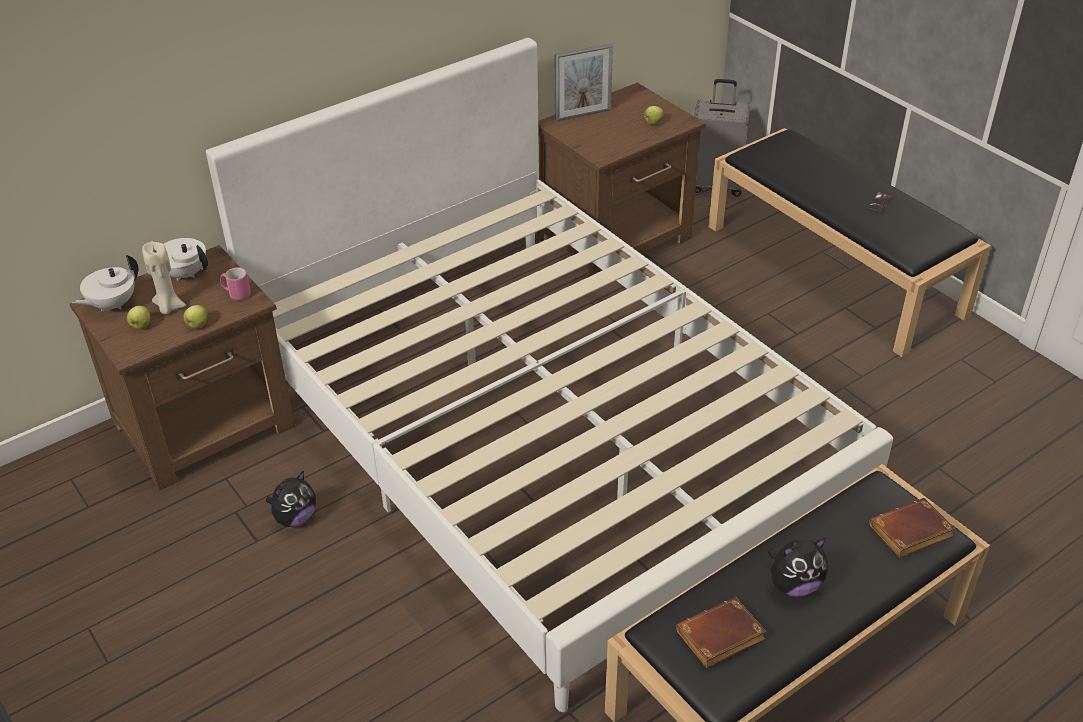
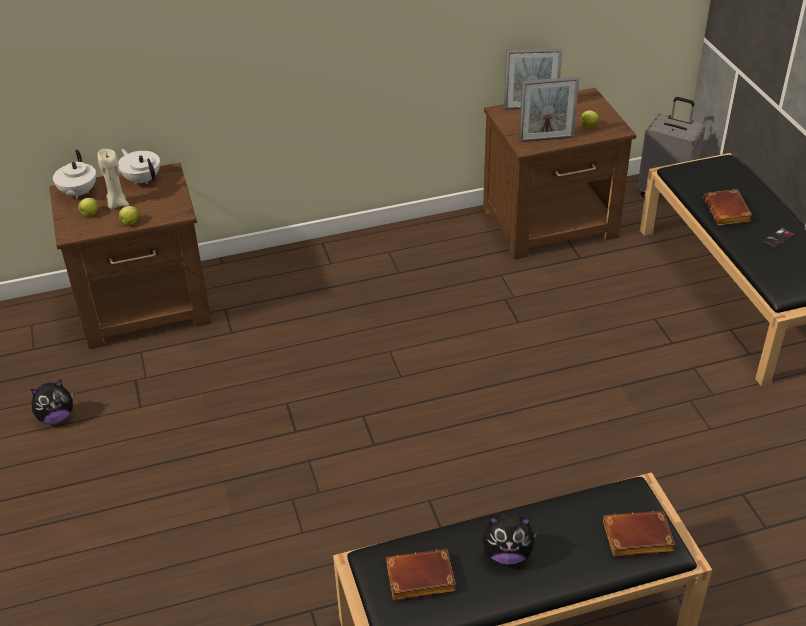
camera: 20 degrees right, 0 degrees up
(112, 305) = (78, 193): white teapot -> white teapot turned 60 degrees counterclockwise
(236, 294) = (171, 204): pink mug -> none
(295, 518) = (176, 396): plush toy -> plush toy (56, 417)
(543, 430) = (405, 374): white bed -> none
(617, 144) = (546, 139): none -> picture frame
(819, 187) = (728, 212): none -> brown book

